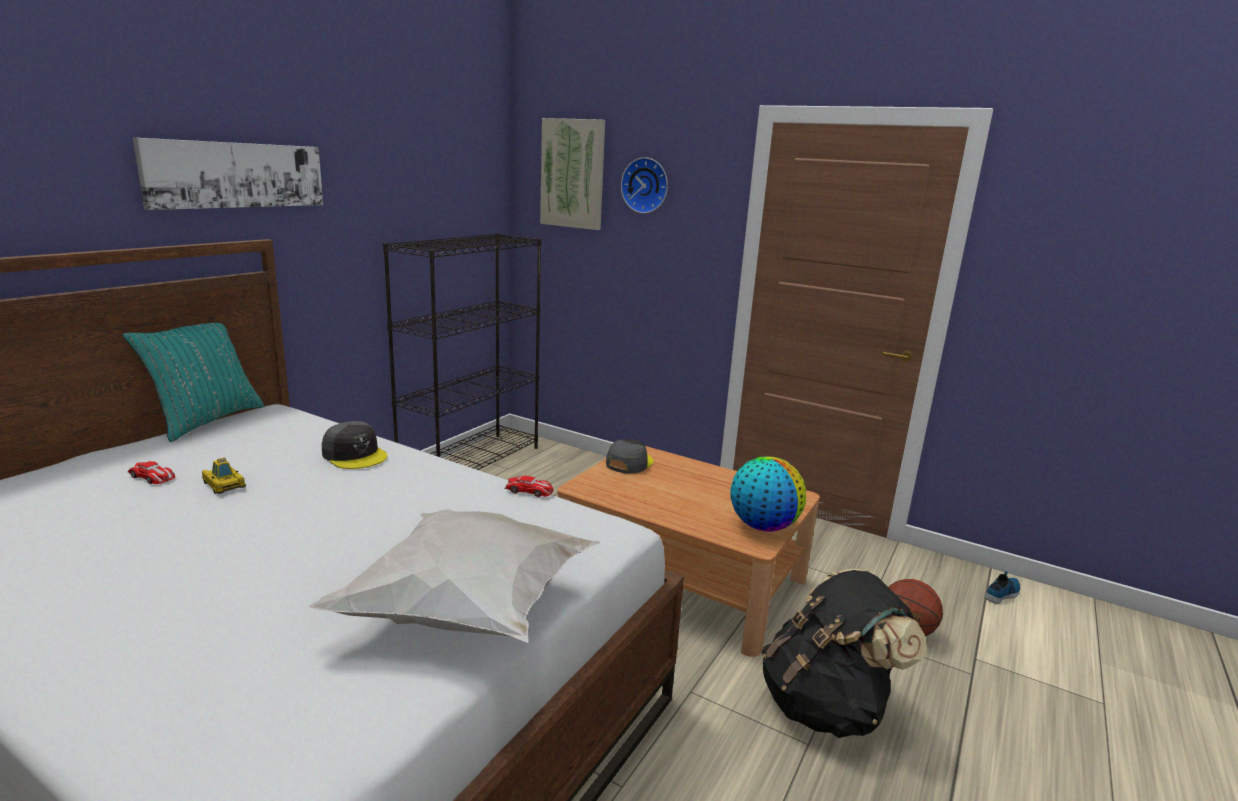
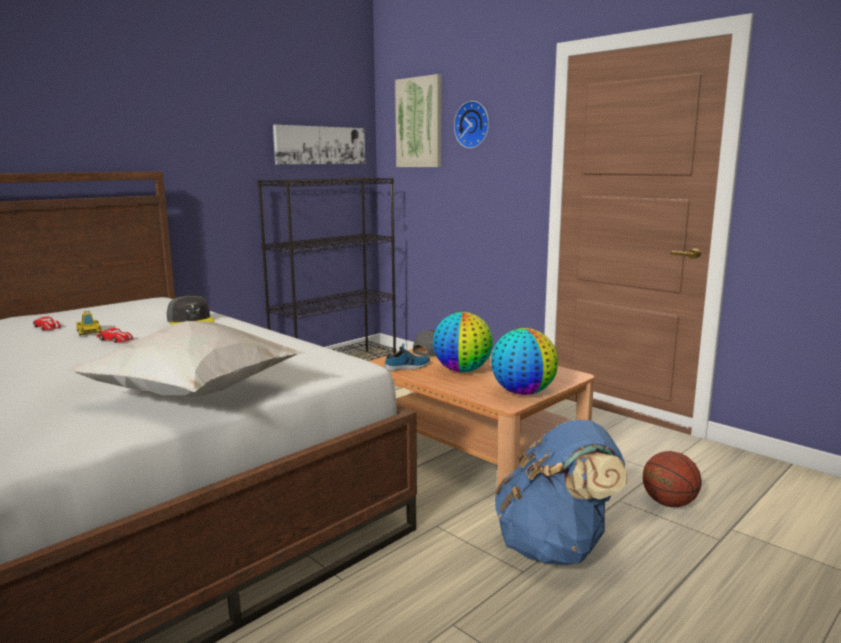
camera: 15 degrees right, 5 degrees down
(206, 421) = (106, 303): turquoise pillow -> none
(236, 175) = (138, 124): picture -> picture (320, 145)
(529, 490) = (303, 342): toy car -> toy car (115, 339)
(679, 494) = (462, 370): none -> globe
(826, 706) = (555, 547): black backpack -> blue backpack
(1003, 594) = (793, 484): shoe -> shoe (407, 367)

